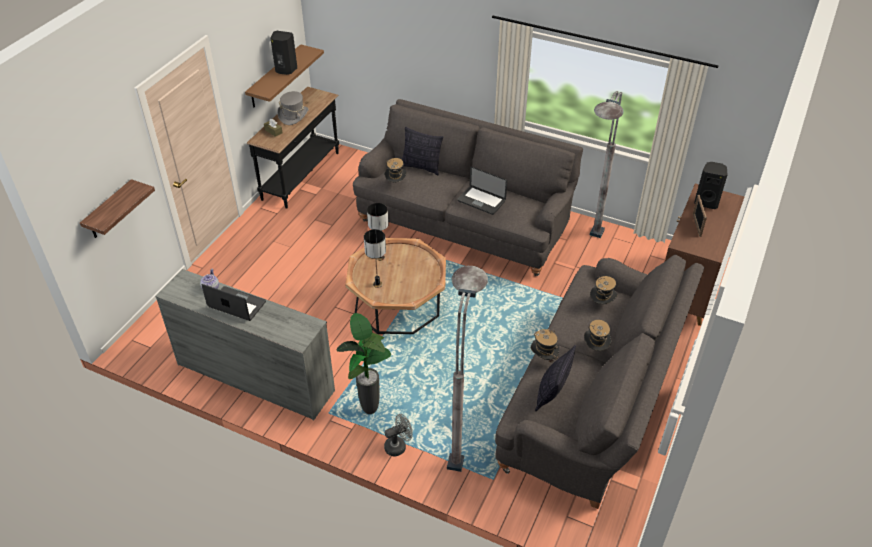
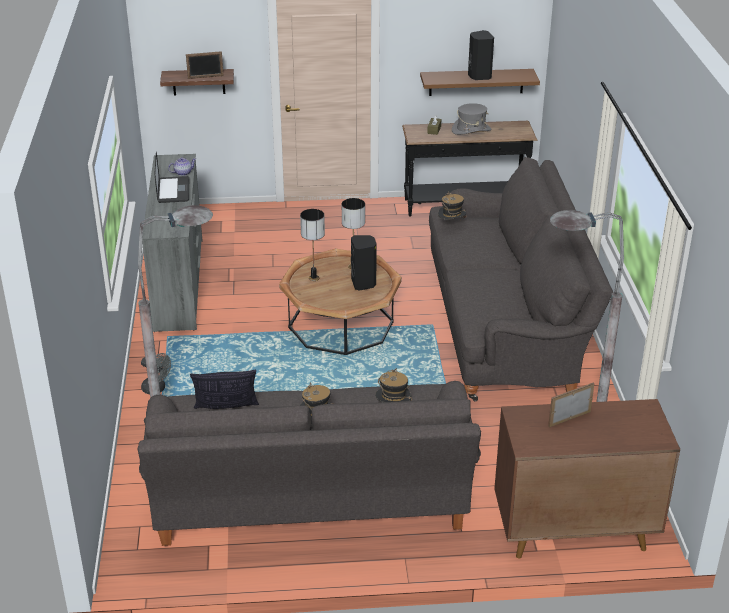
camera: 60 degrees right, 10 degrees down
(128, 200) = (205, 77): none -> picture frame
(370, 409) = (189, 357): potted plant -> none
(421, 167) = (499, 232): pillow -> none
(481, 201) = (481, 282): laptop -> none
(543, 358) = (272, 392): hat -> none
(706, 202) = (626, 416): black speaker -> black speaker (364, 283)

